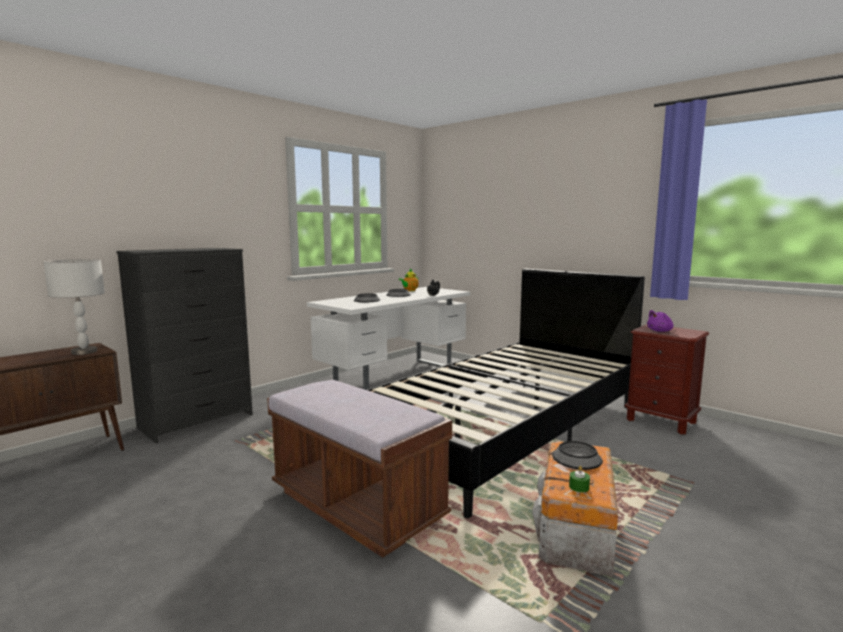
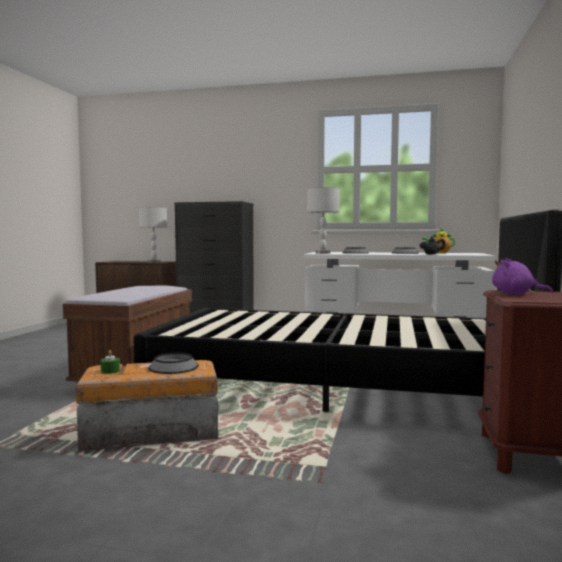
camera: 60 degrees right, 5 degrees down
(352, 305) = (322, 253): none -> grey table lamp

